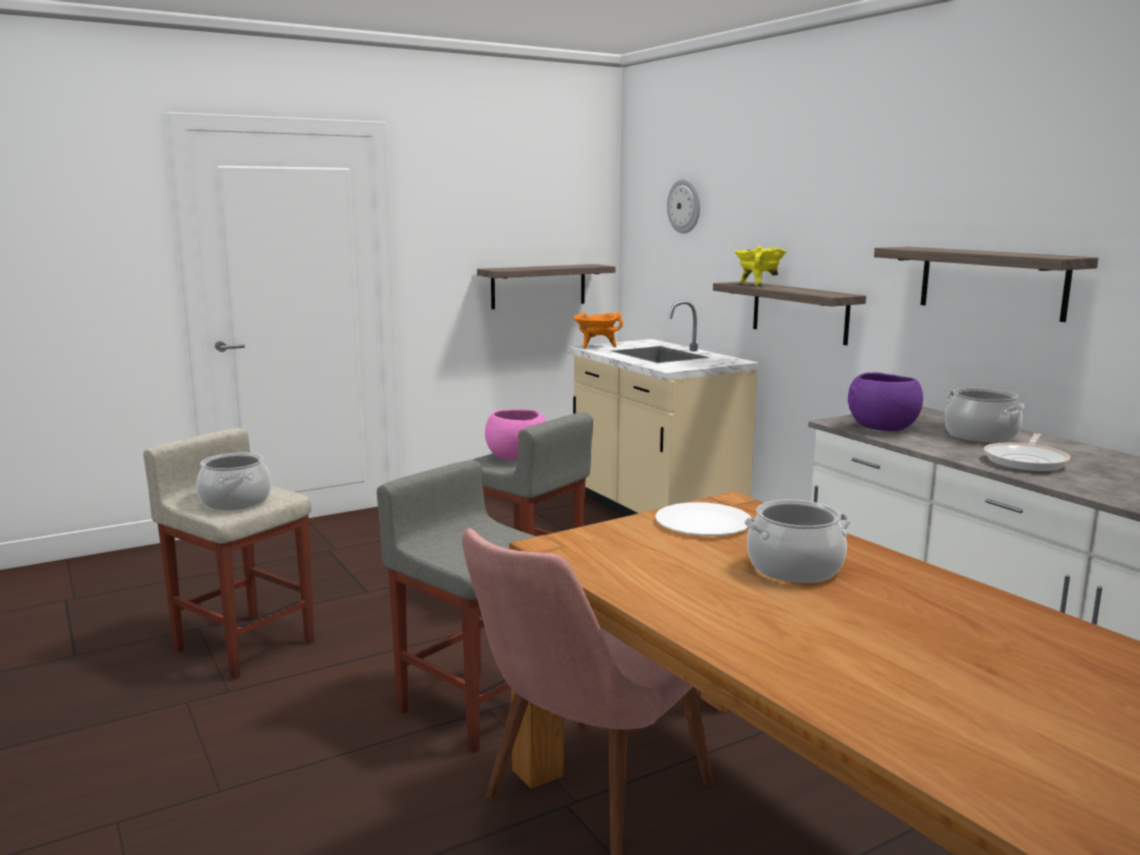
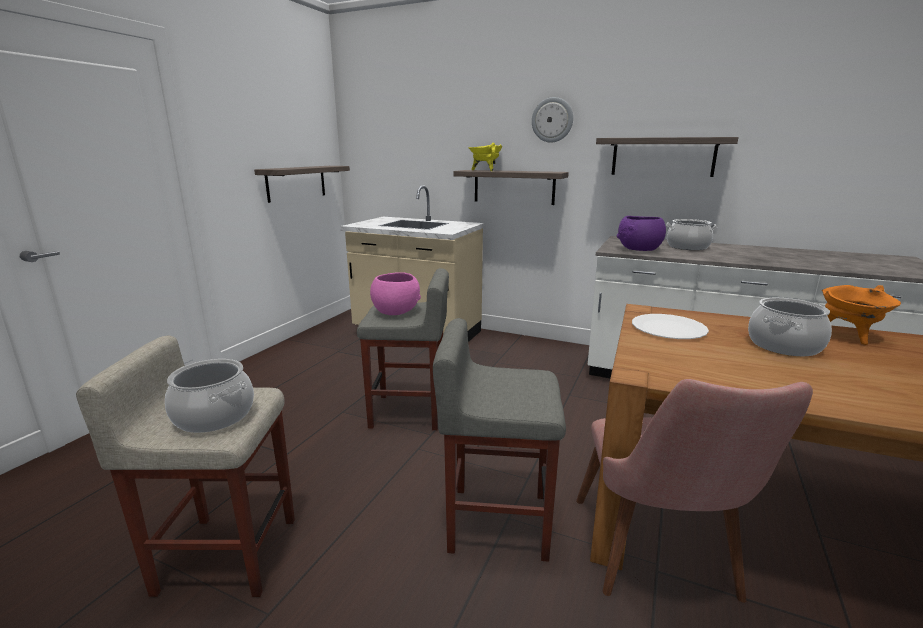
camera: 35 degrees left, 5 degrees up
(596, 346) = (361, 224): orange cooking pot -> orange cooking pot (849, 336)
(684, 206) = (404, 119): wall clock -> wall clock (552, 120)
(1026, 461) = (742, 256): frying pan -> none

